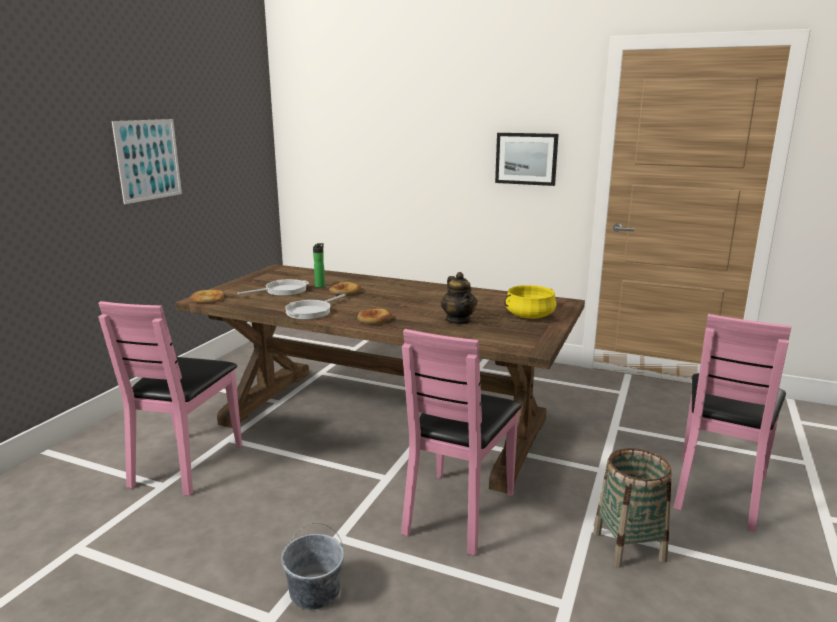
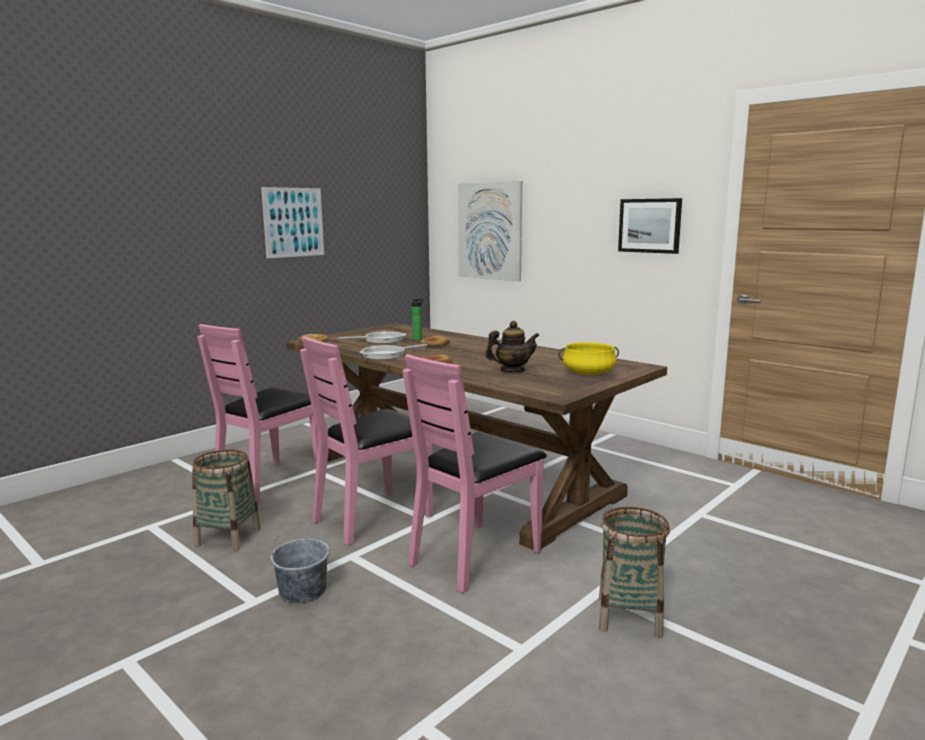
camera: 20 degrees right, 5 degrees down
(185, 543) = (228, 537): none -> basket
(350, 160) = (489, 231): none -> picture
(458, 320) = (512, 371): teapot -> teapot turned 105 degrees counterclockwise
(718, 491) = (779, 589): pink chair -> pink chair (373, 517)

